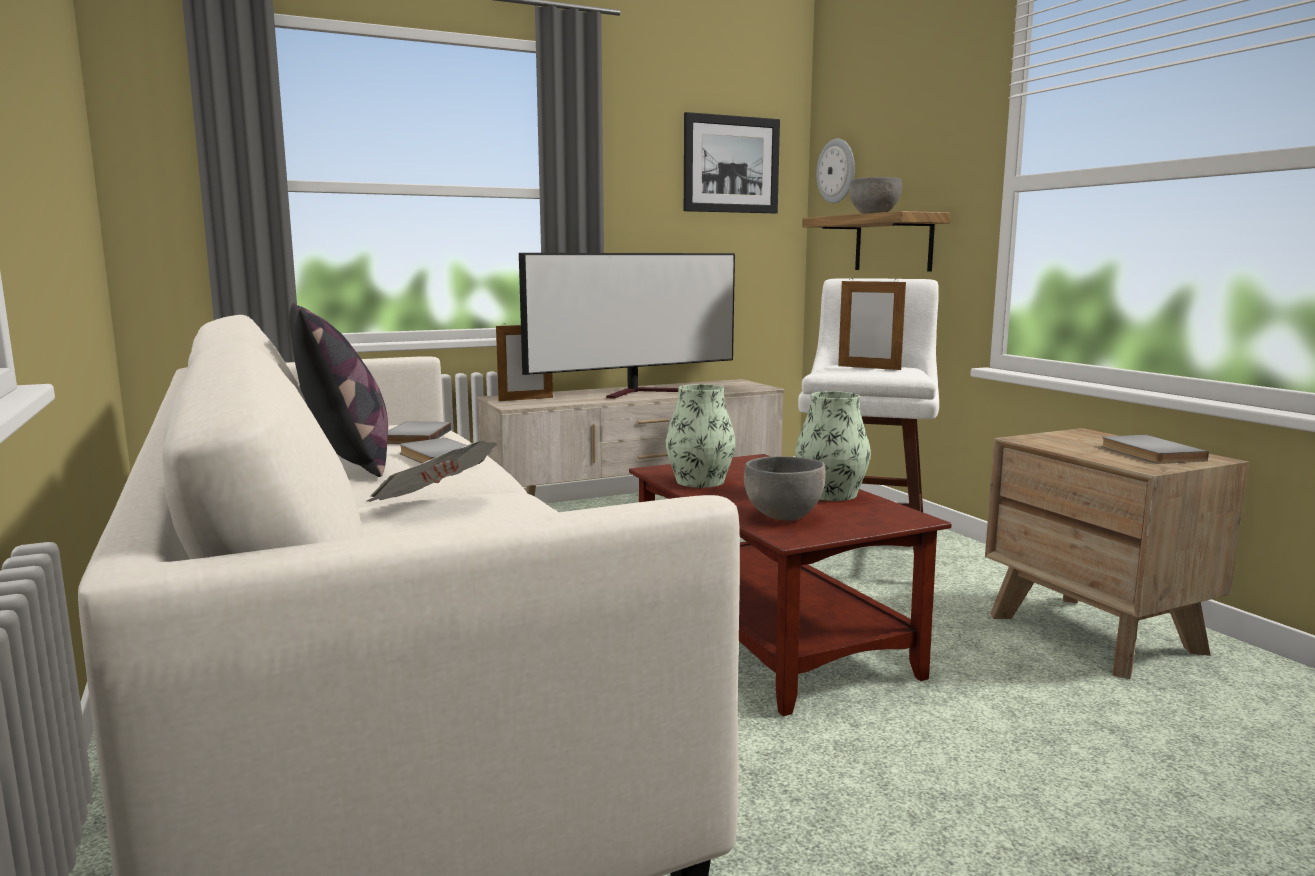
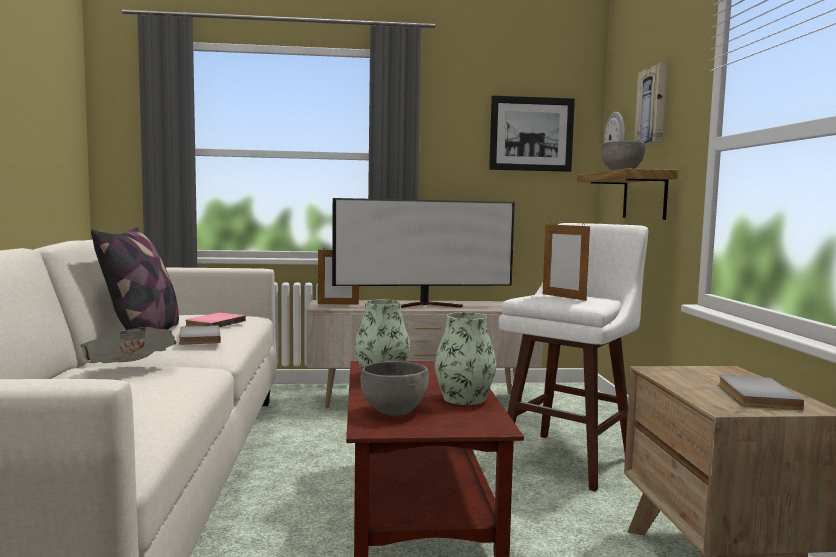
camera: 20 degrees right, 5 degrees down
(414, 437) = (214, 323): grey book -> pink book
(905, 134) = (653, 106): none -> picture

